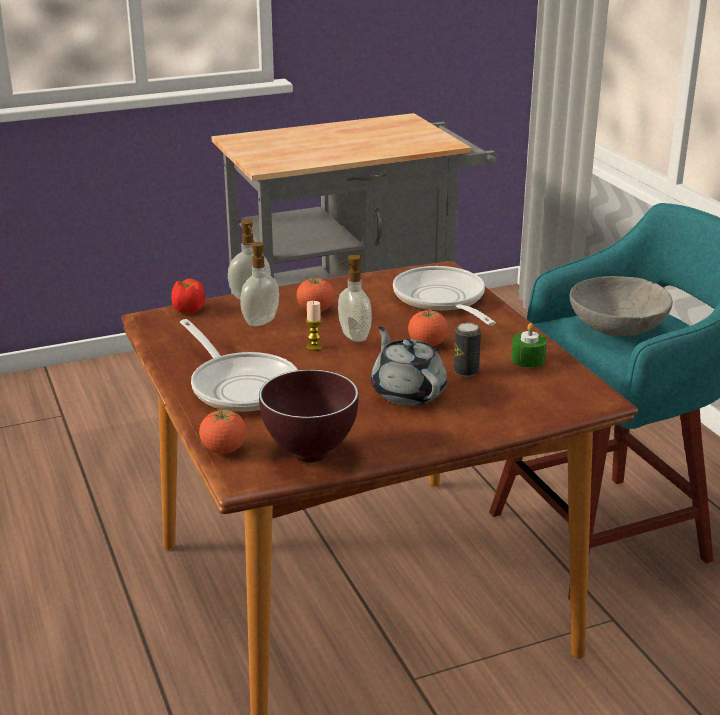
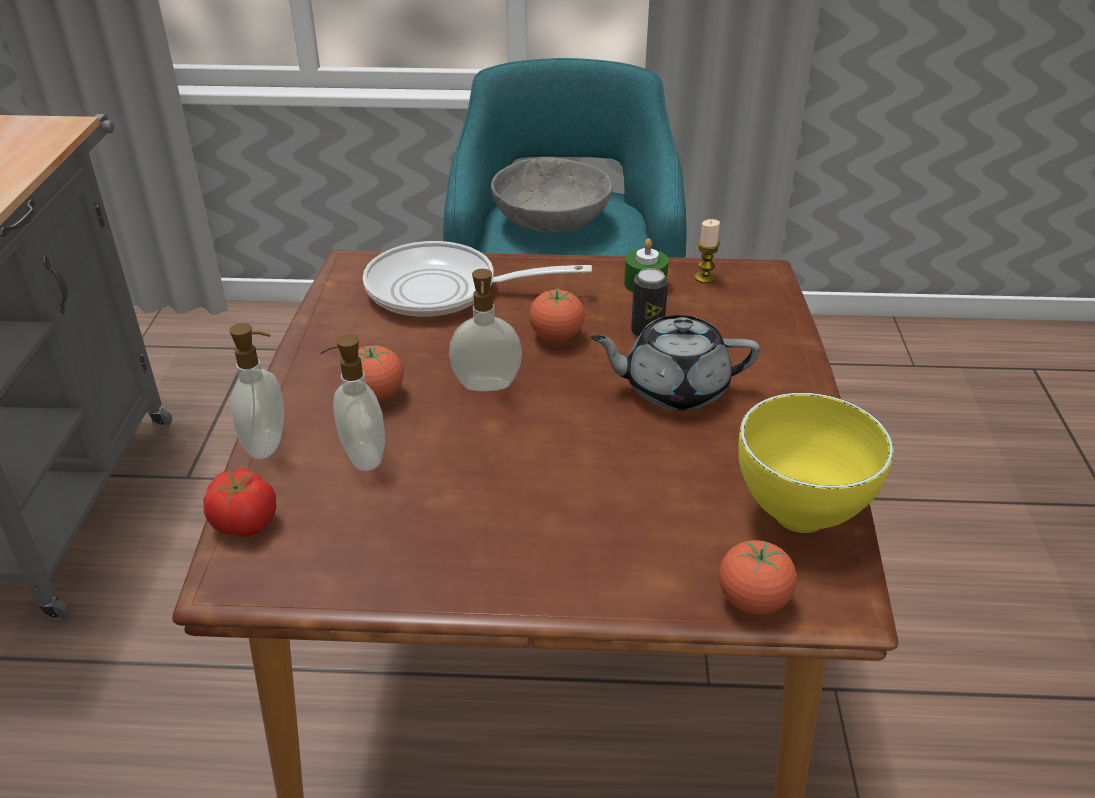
camera: 65 degrees left, 10 degrees up
(241, 386) = (563, 532): frying pan -> none
(310, 455) = (803, 518): brown bowl -> yellow bowl
(314, 347) = (489, 428): candle -> candle (705, 278)

